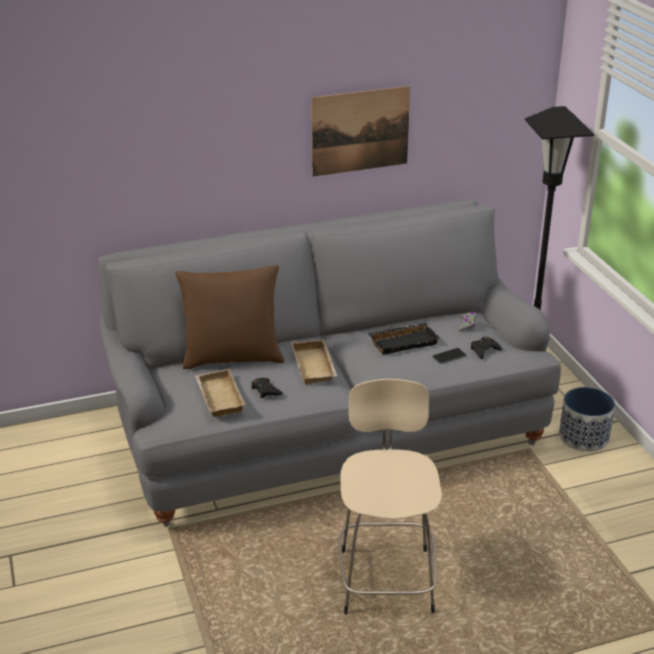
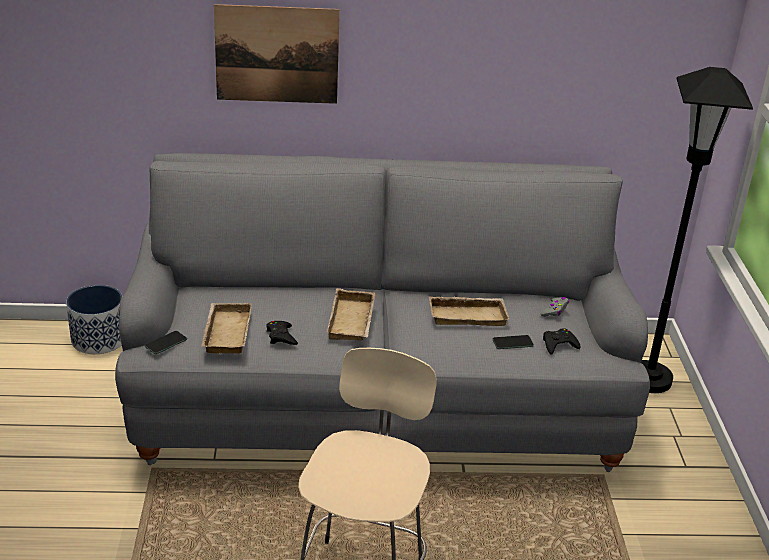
camera: 15 degrees right, 0 degrees up
(173, 416) = (166, 343): none -> phone
(232, 358) = (267, 293): brown pillow -> none
(360, 131) = (476, 62): picture -> picture (277, 54)
(403, 341) = (468, 315): black tray -> beige tray
(583, 437) = (677, 477): planter -> planter (99, 339)

